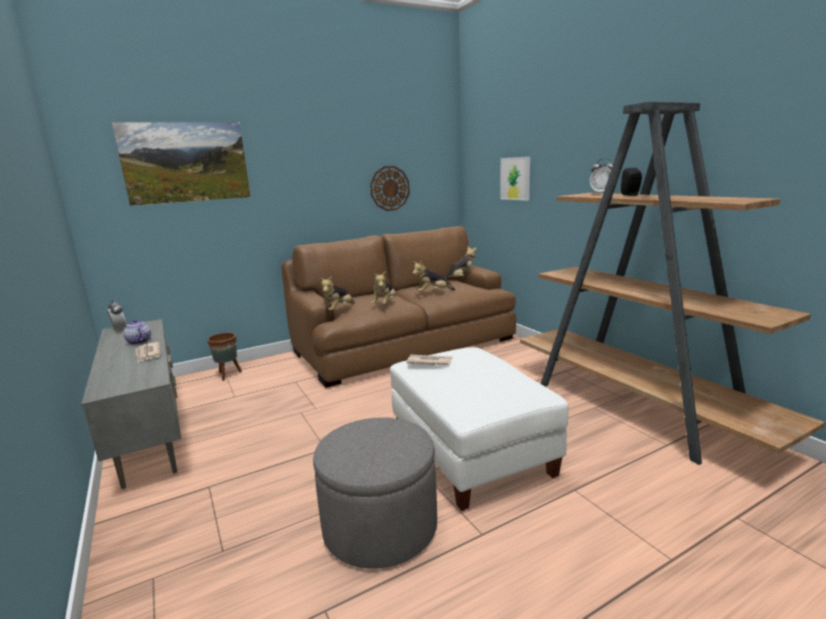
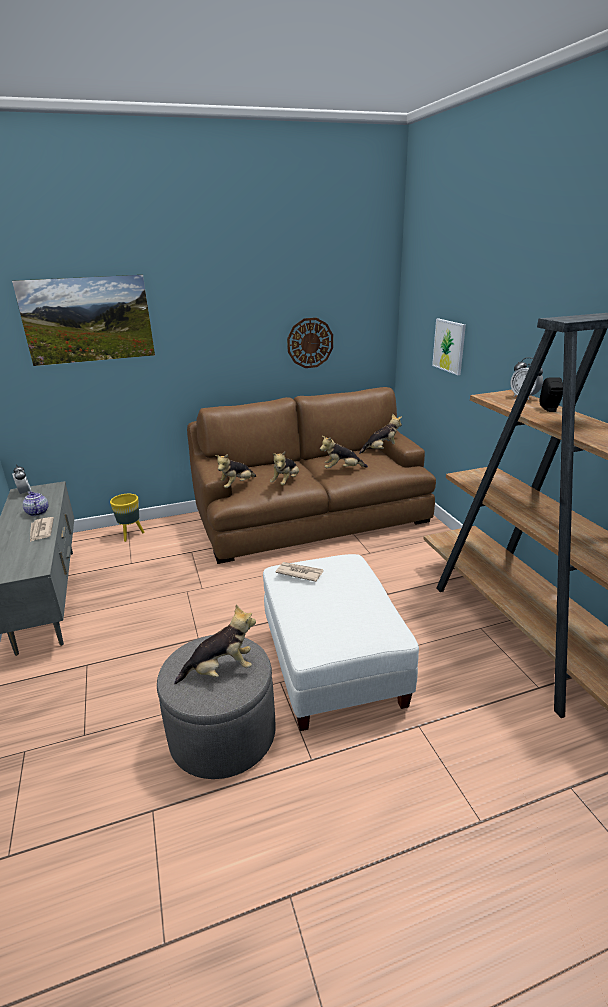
camera: 10 degrees right, 10 degrees up
(228, 375) = (131, 535): brown planter -> yellow planter
(382, 444) = (221, 670): none -> plush toy

